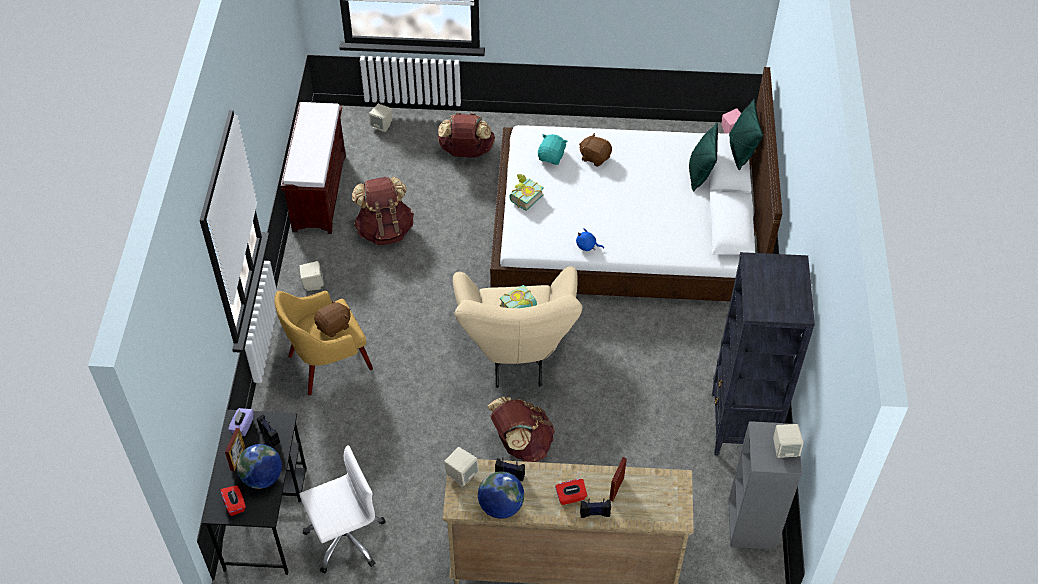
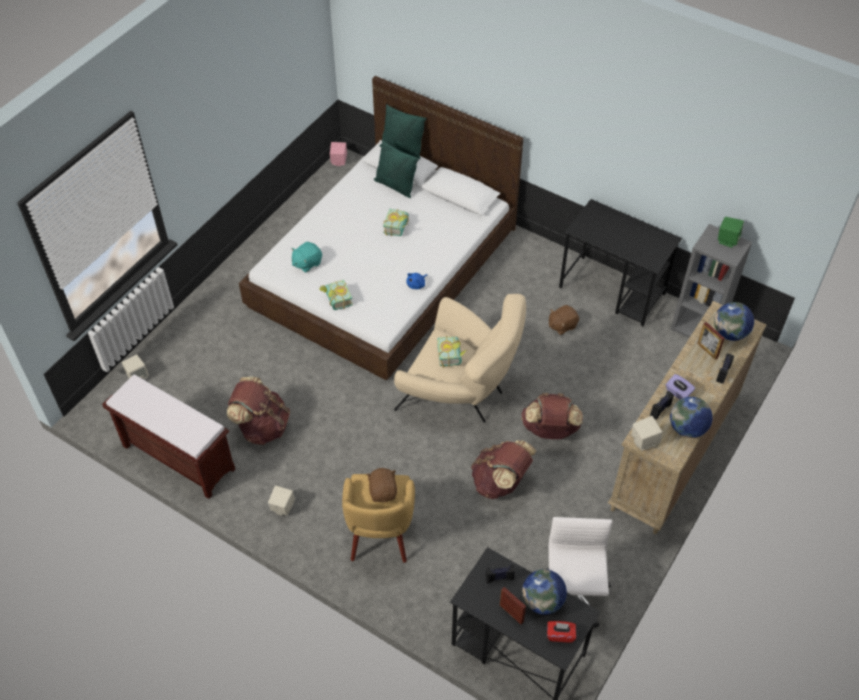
camera: 60 degrees left, 0 degrees up
(242, 426) = (477, 596): purple tissue box -> purple tissue box (678, 393)
(466, 152) = (221, 330): brown backpack -> brown backpack (500, 482)
(551, 157) = (307, 263): turquoise plush toy -> turquoise plush toy turned 90 degrees counterclockwise
(571, 497) = (701, 381): red tissue box -> none
(595, 157) = (329, 237): brown plush toy -> brown plush toy (562, 325)
(647, 201) = (399, 228): none -> book
(655, 501) = (730, 333): none -> globe
(741, 426) = (612, 291): black bookcase -> black desk
(785, 449) = (727, 240): beige speaker -> green speaker

